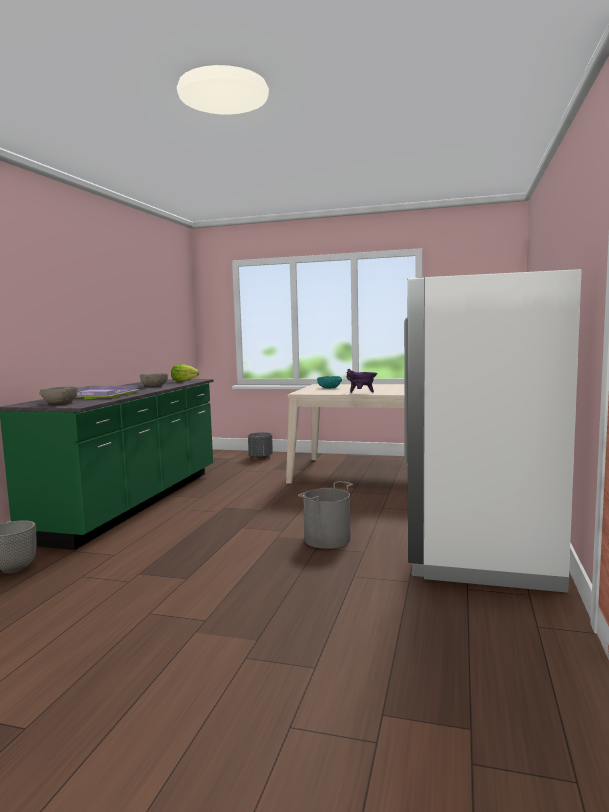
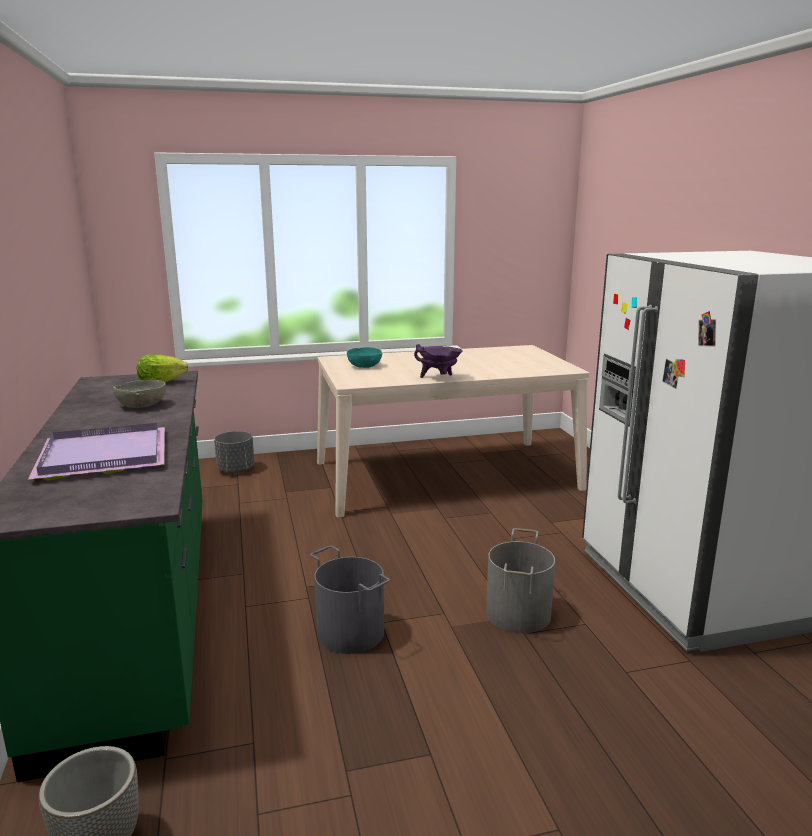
camera: 30 degrees left, 10 degrees up
(60, 403) = (89, 499): grey bowl -> none
(219, 528) = (351, 632): none -> grey bucket

